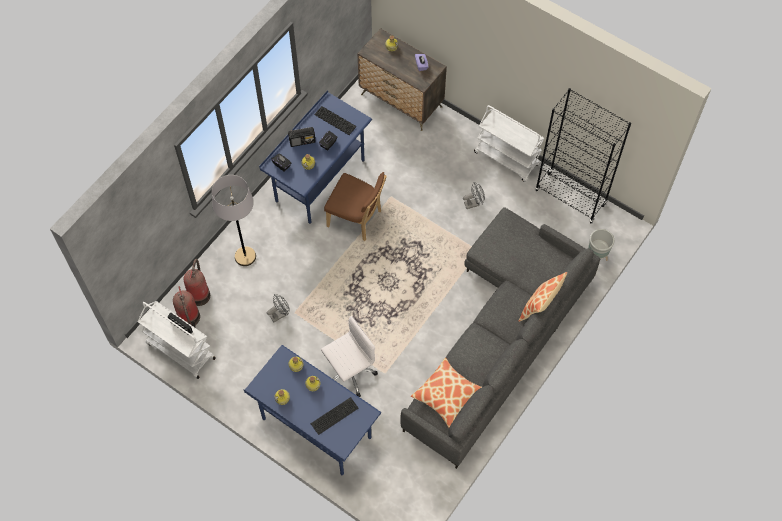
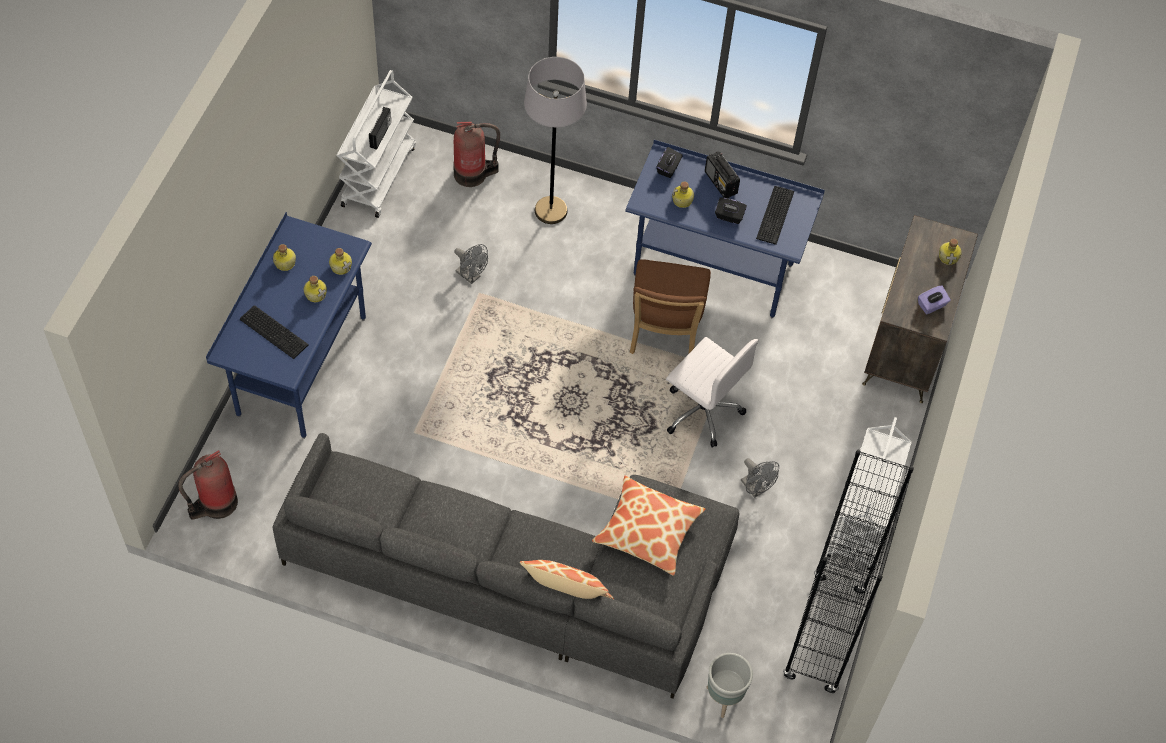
camera: 70 degrees right, 5 degrees down
(189, 319) = (430, 173): fire extinguisher -> fire extinguisher (216, 504)
(349, 372) = (402, 386): white office chair -> white office chair (702, 411)
(446, 395) = (370, 495): pillow -> pillow (648, 531)

